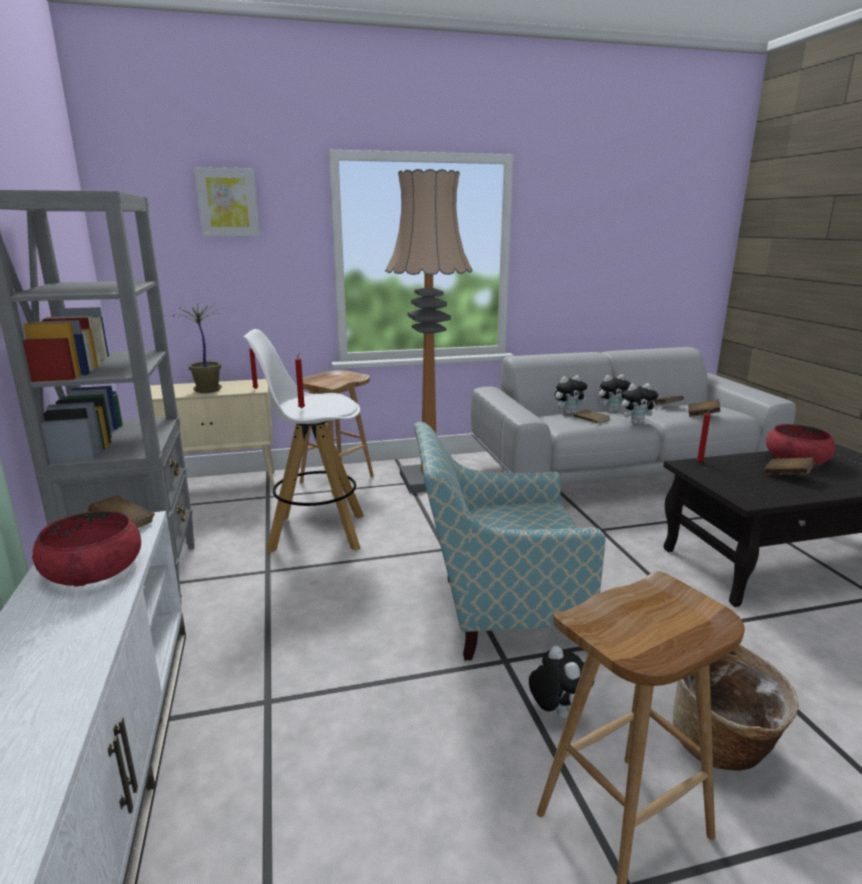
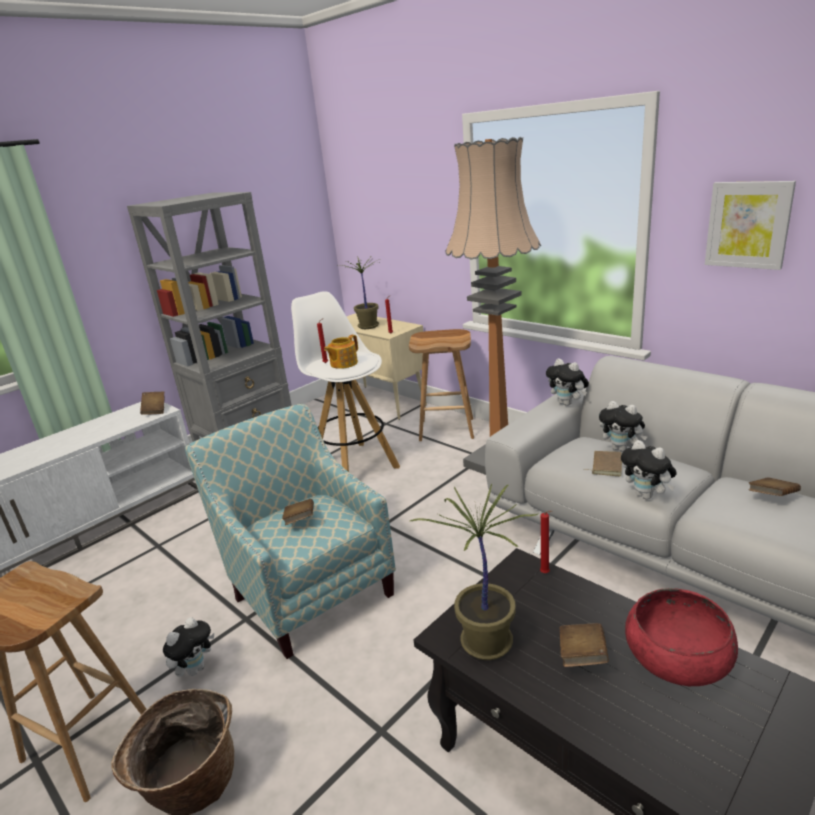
camera: 60 degrees right, 5 degrees up
(93, 569) = (103, 428): red bowl -> none
(228, 202) = (395, 170): picture -> picture (748, 225)
(325, 403) = (343, 363): none -> teapot
(612, 411) = (696, 469): plush toy -> plush toy (567, 404)
(702, 415) = (770, 532): brown book -> brown book (300, 520)
(760, 493) = (484, 642): none -> potted plant

